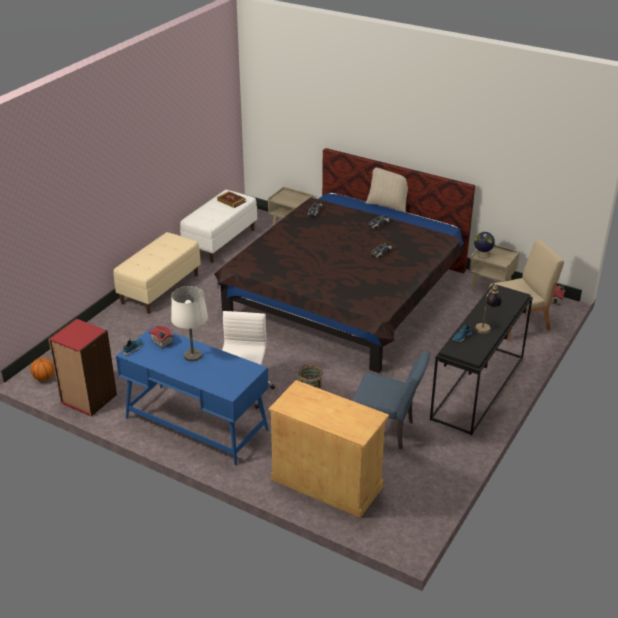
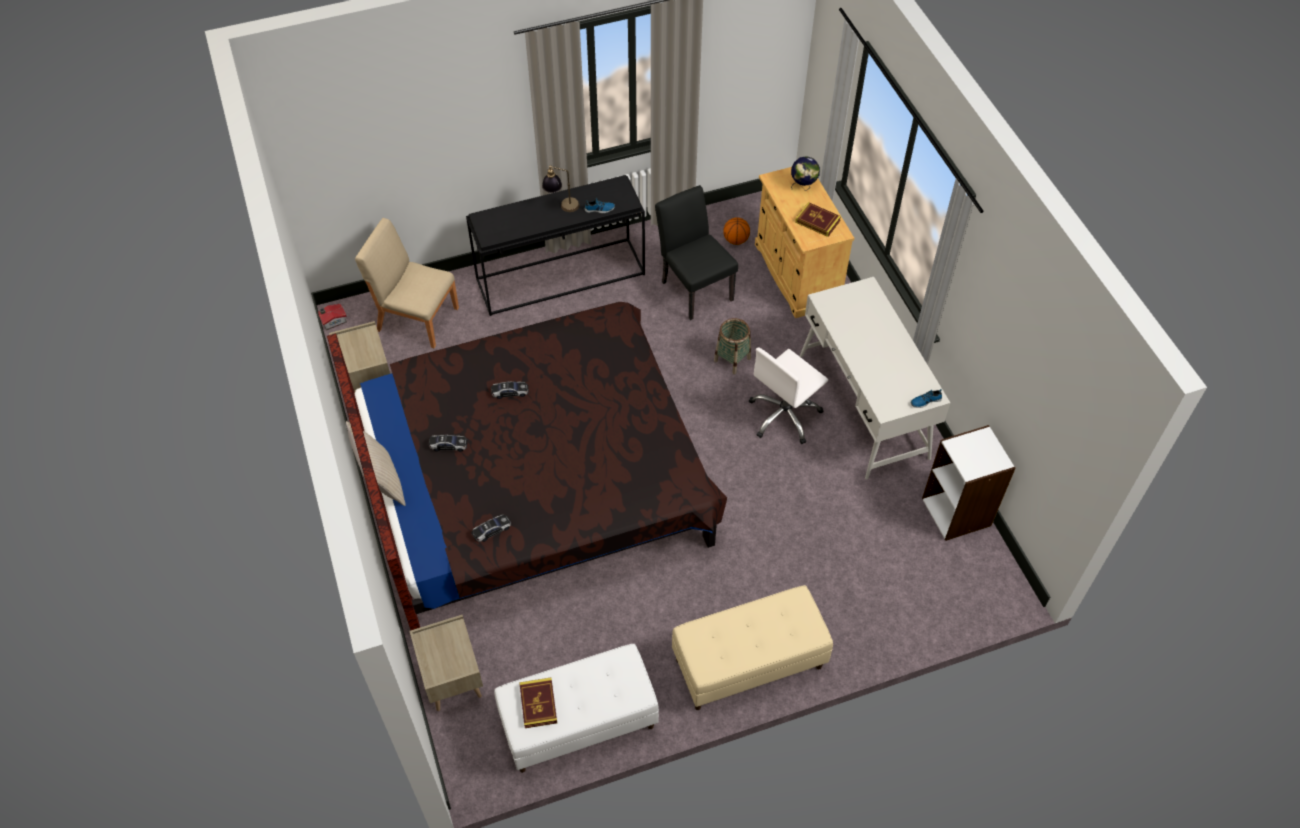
camera: 140 degrees left, 20 degrees up
(44, 378) = (993, 580): basketball -> basketball (736, 240)
(88, 399) = (957, 512): red bookcase -> white bookcase
(162, 342) = (889, 391): toy house -> none
(193, 356) = (870, 352): white table lamp -> none
(196, 423) = (863, 406): blue desk -> white desk
(307, 404) = (817, 221): none -> book
(387, 431) = (694, 287): blue chair -> black chair
(482, 255) = (372, 357): globe -> globe (803, 187)

